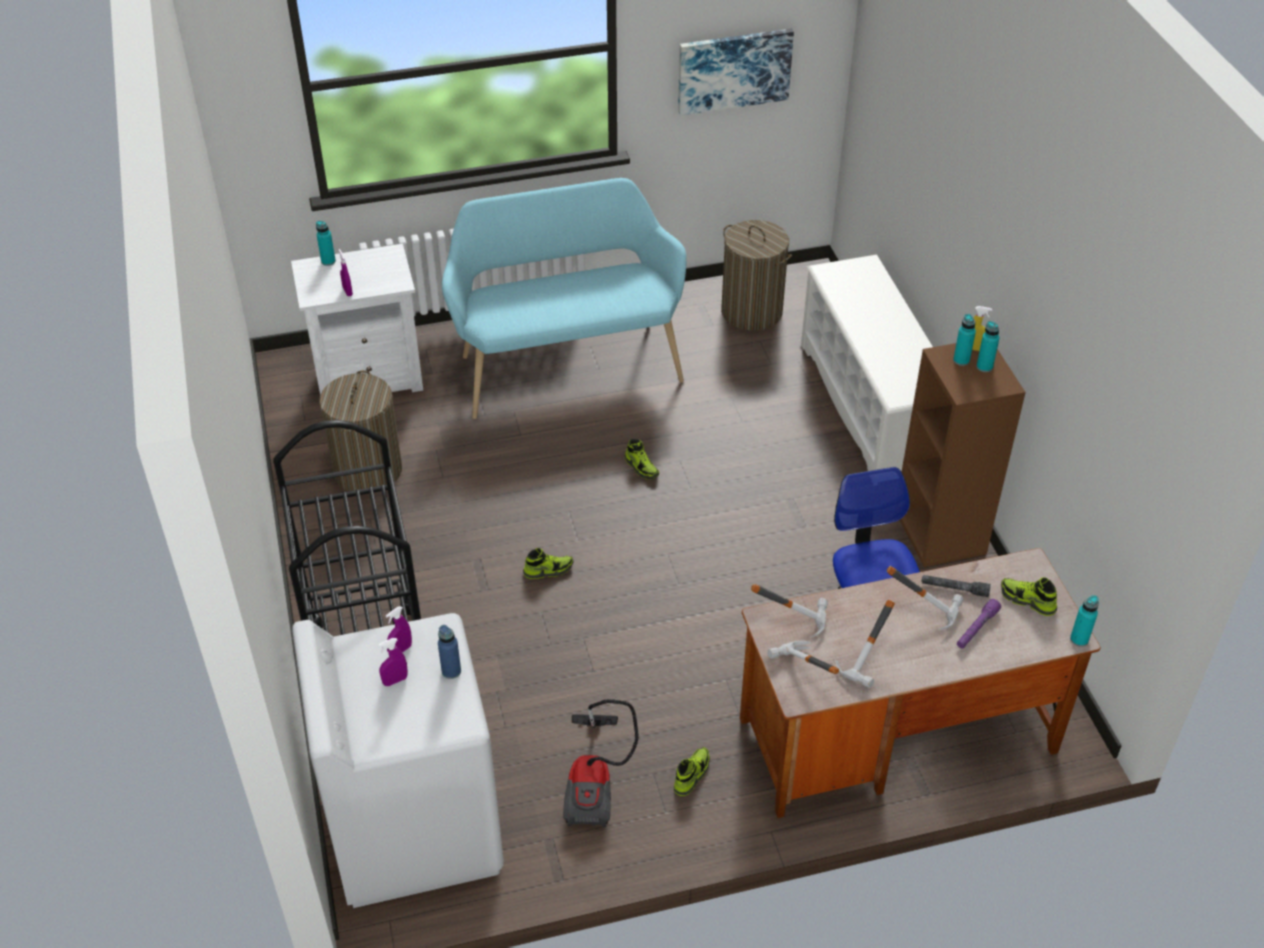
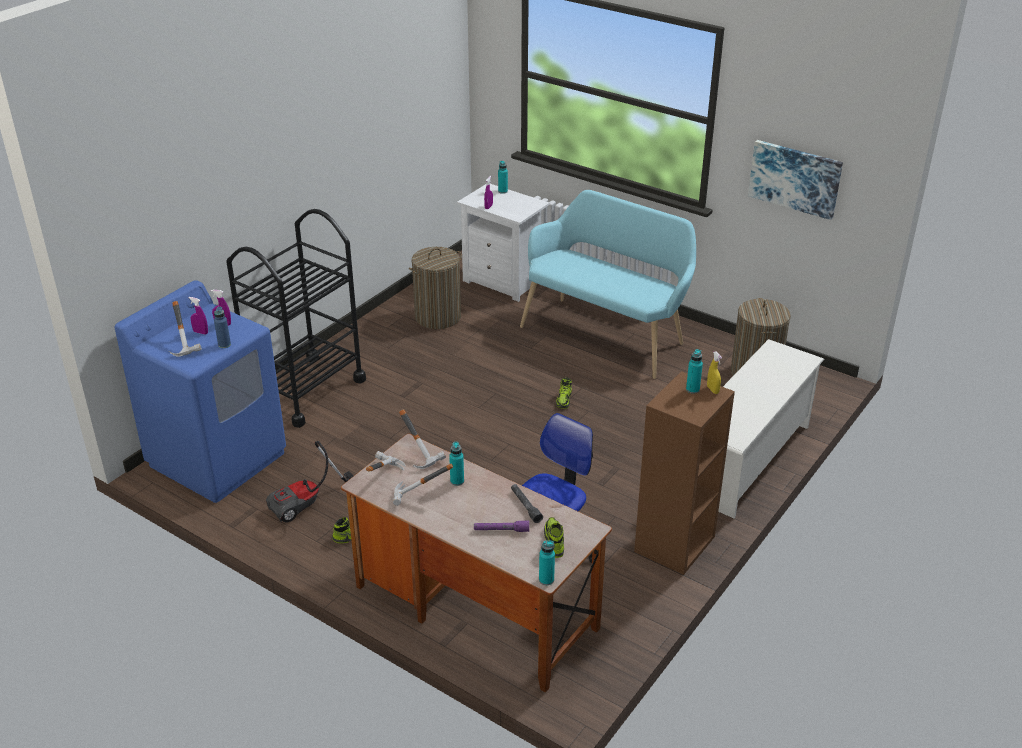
camera: 50 degrees right, 10 degrees down
(414, 827) = (218, 458): white washing machine -> blue washing machine
(548, 570) = (443, 409): shoe -> none
(925, 607) = (494, 501): hammer -> hammer (188, 344)
(984, 367) = (700, 401): turquoise bottle -> turquoise bottle (457, 481)

